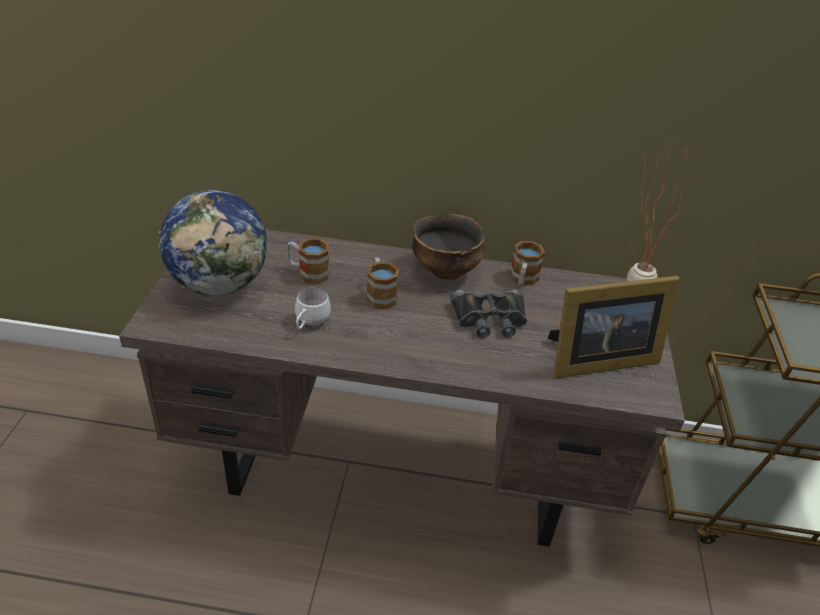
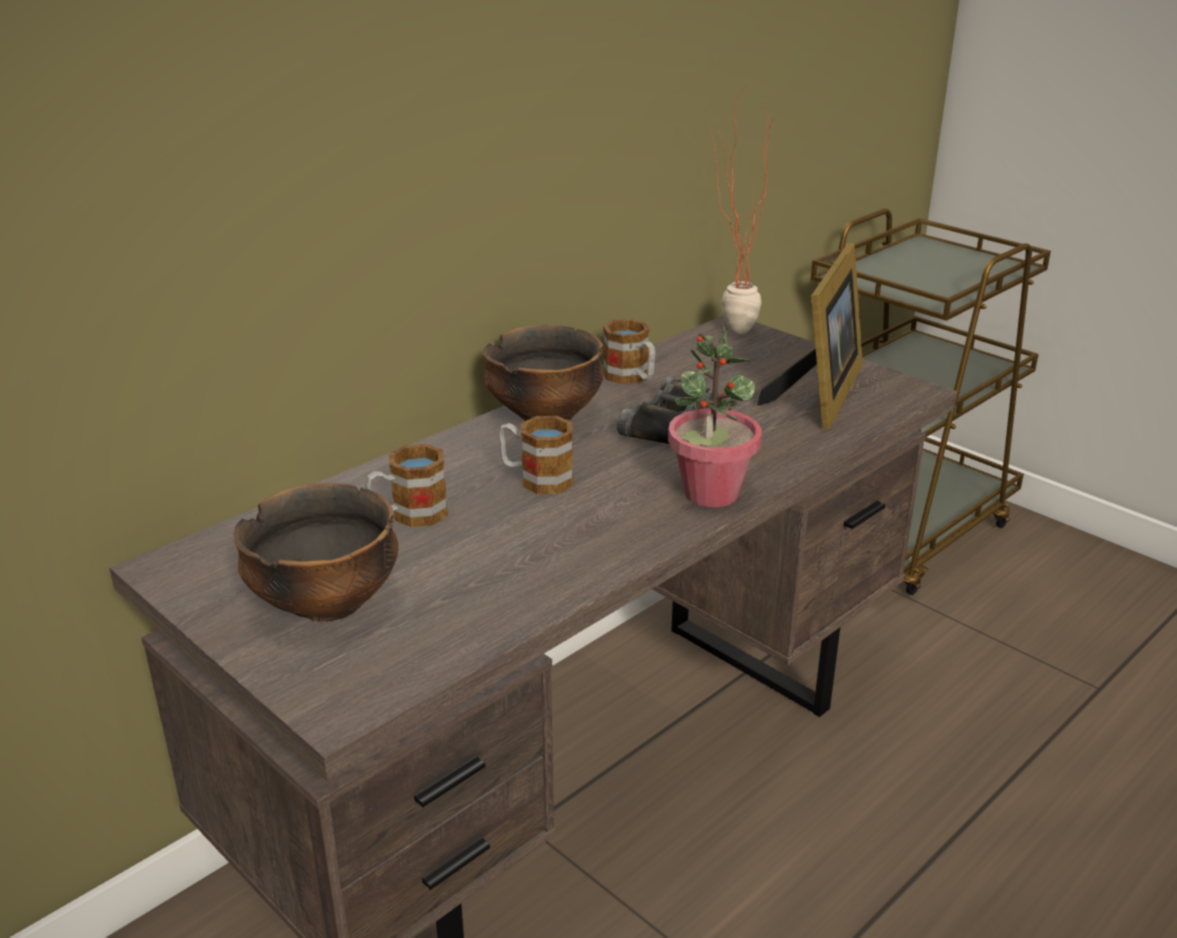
camera: 50 degrees left, 10 degrees down
(220, 284) = (327, 603): globe -> bowl
(309, 323) = (529, 555): white mug -> none
(428, 359) = (710, 493): none -> potted plant

